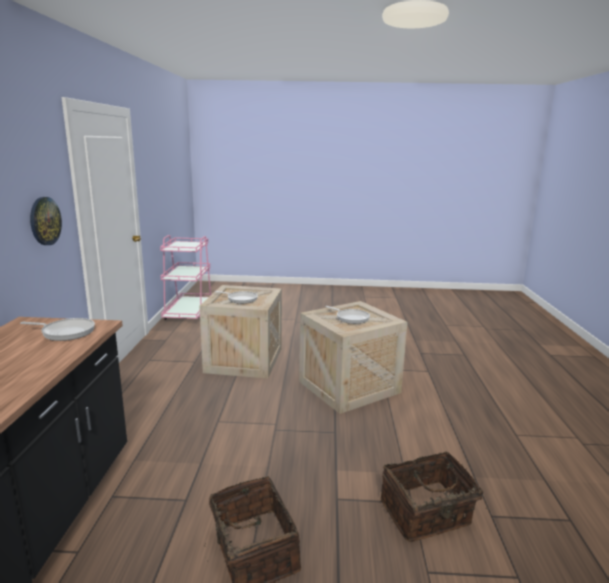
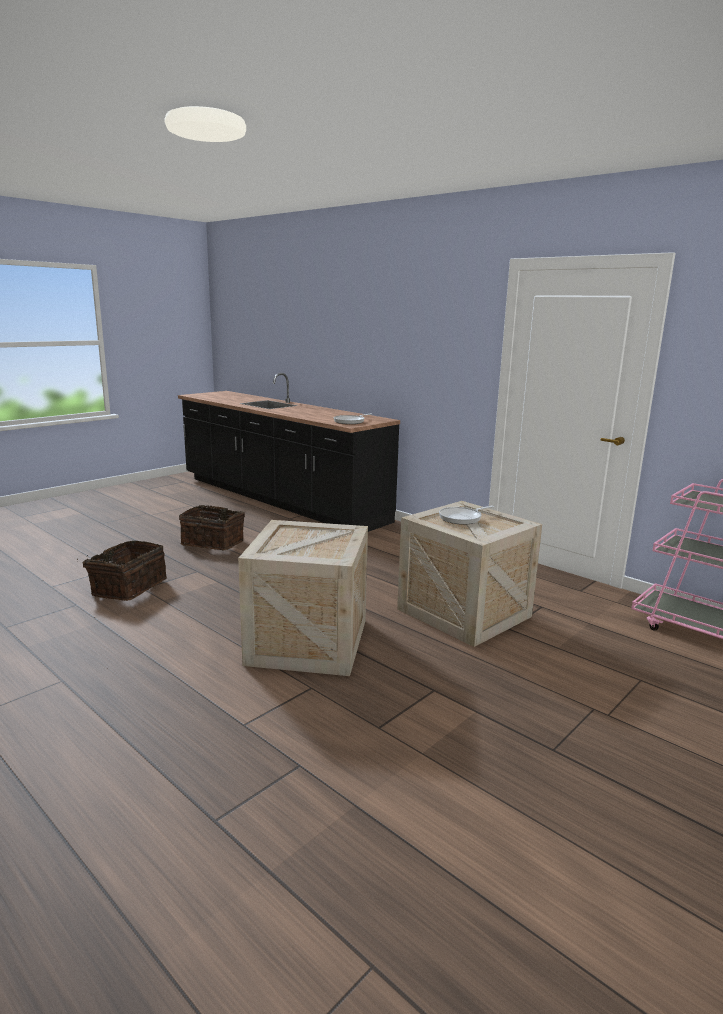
camera: 130 degrees right, 0 degrees up
(44, 221) = (453, 366): wall clock -> none
(351, 318) = (307, 539): frying pan -> none

